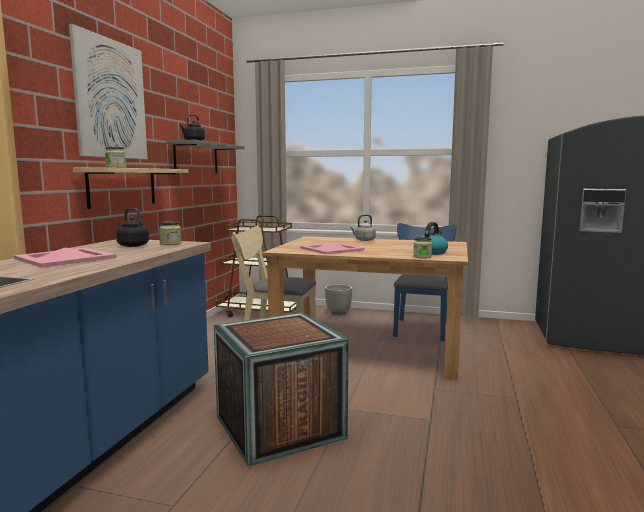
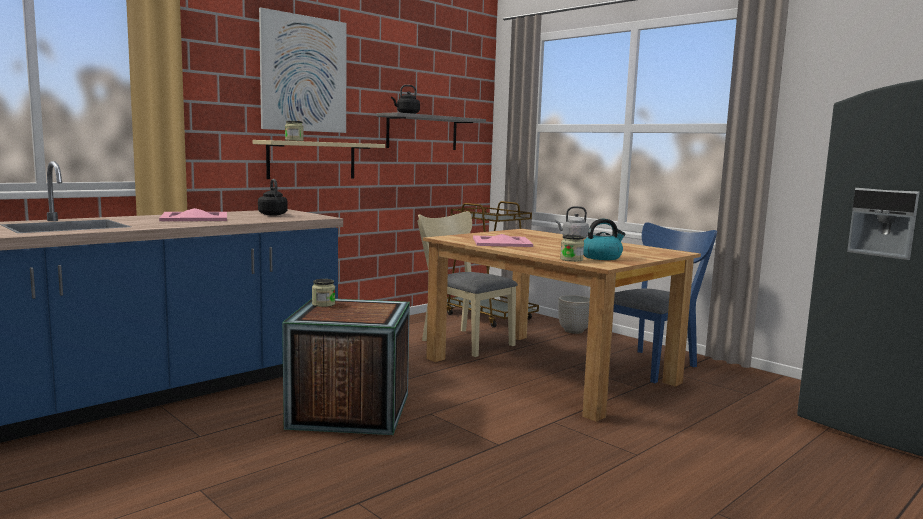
camera: 30 degrees right, 0 degrees up
(170, 244) = (305, 216): jar -> jar (323, 304)

